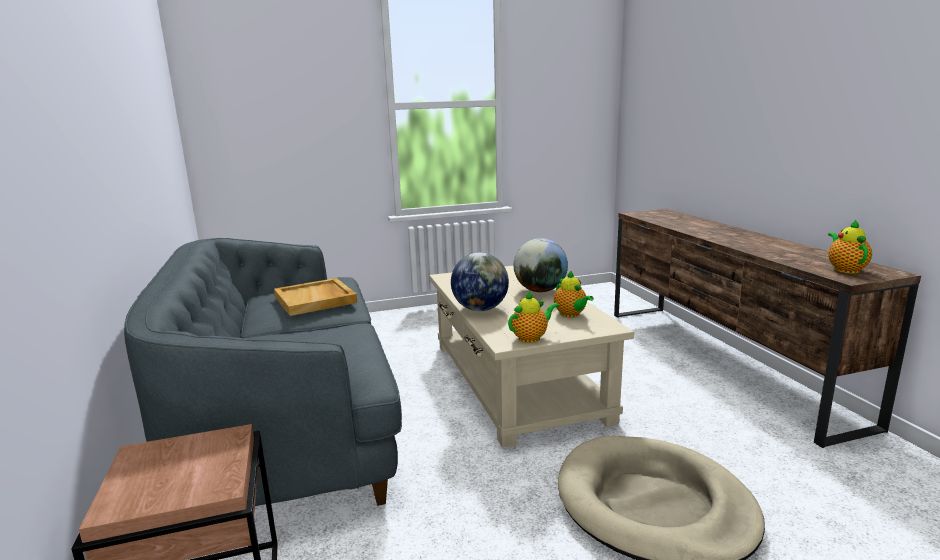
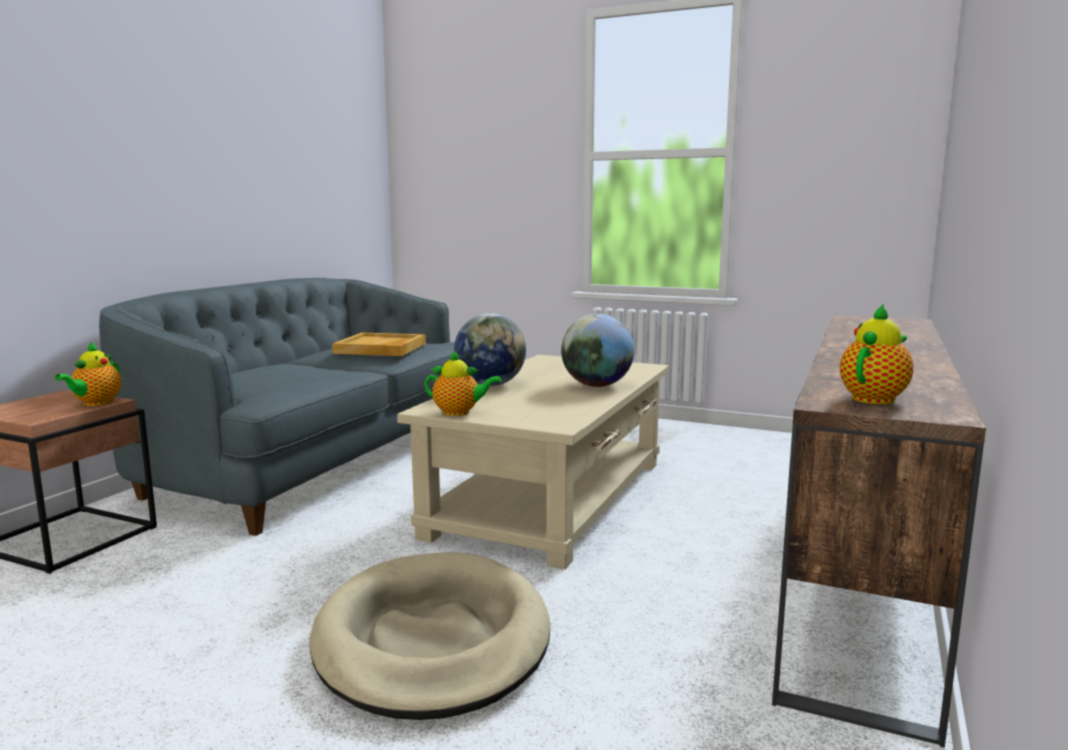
camera: 40 degrees right, 5 degrees down
(571, 314) = (557, 408): teapot -> teapot (95, 403)

